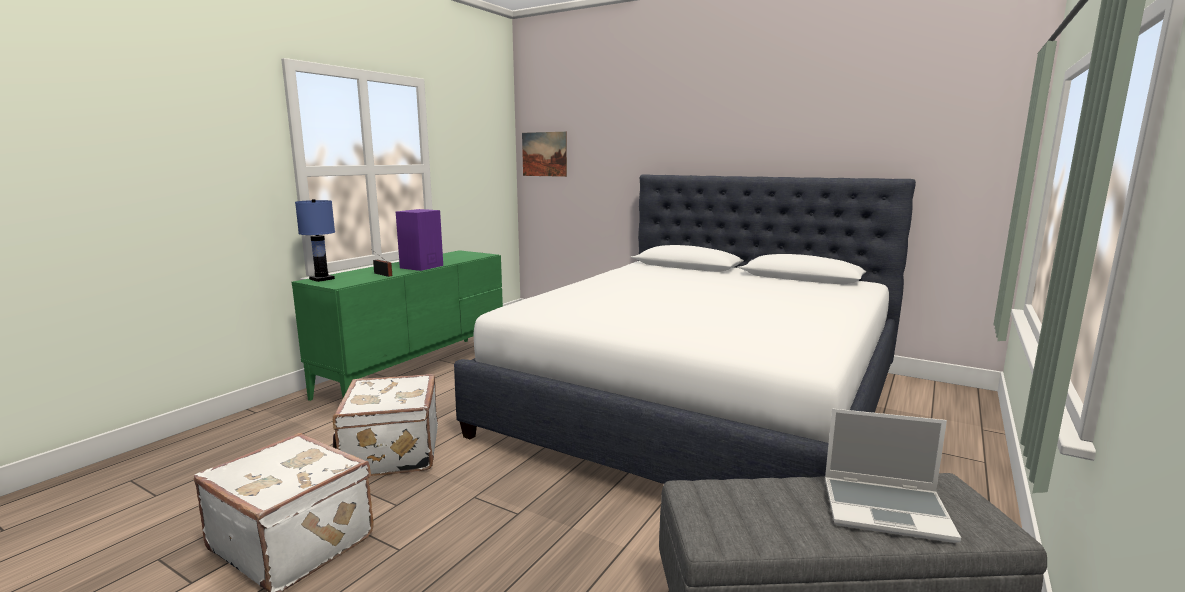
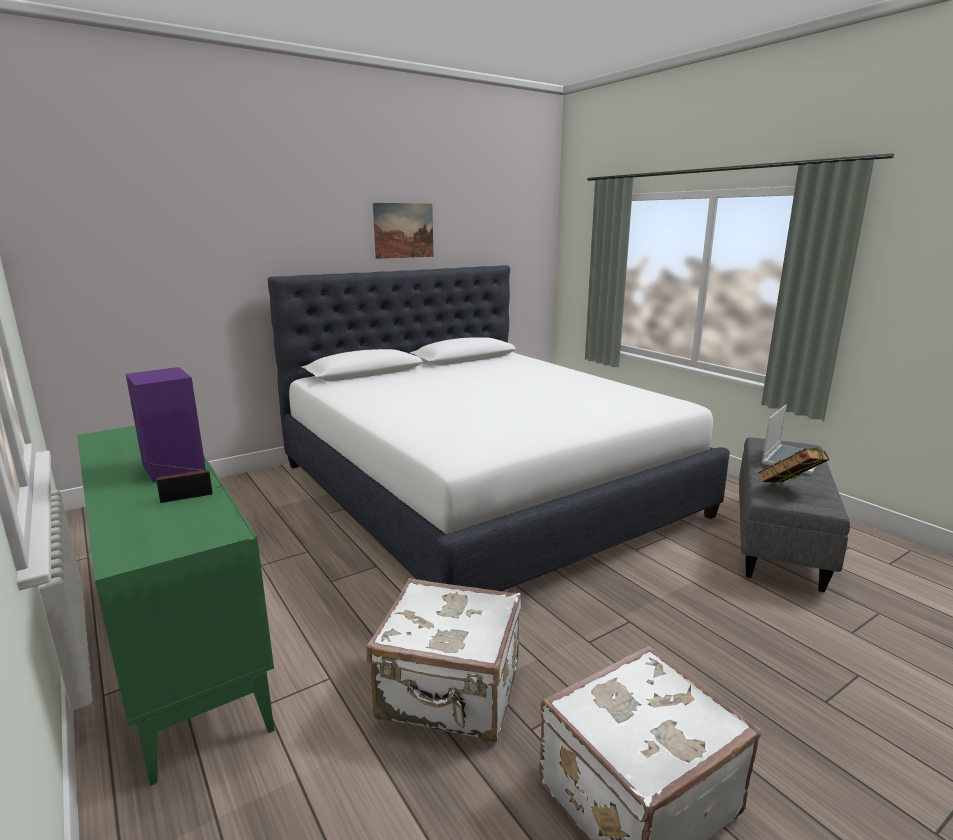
camera: 65 degrees left, 5 degrees up
(322, 279) = (130, 548): blue table lamp -> none
(544, 154) = (74, 255): picture -> picture (403, 230)
(739, 505) = (789, 490): none -> book

